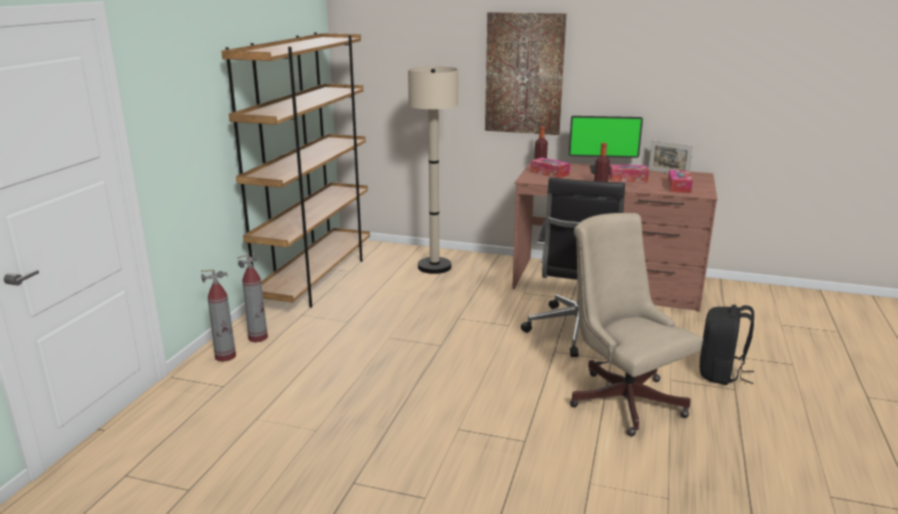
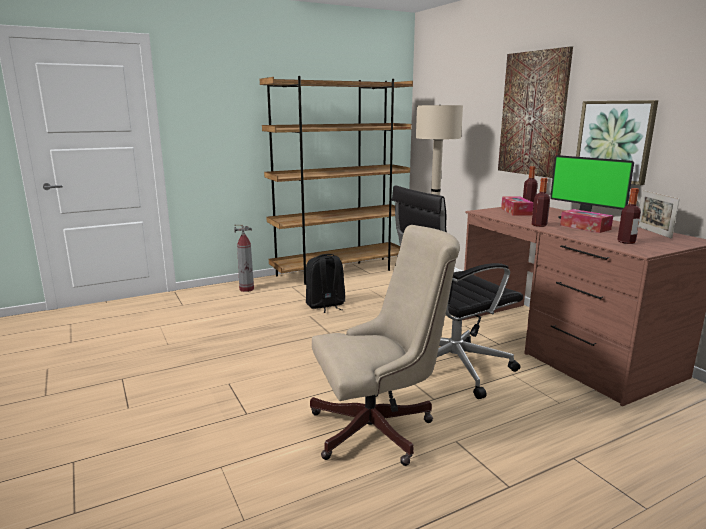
camera: 45 degrees right, 5 degrees down
(225, 356) = (214, 292): fire extinguisher -> none
(616, 99) = (614, 141): none -> picture
(622, 397) = (379, 429): beige office chair -> beige office chair turned 60 degrees clockwise
(678, 187) = (626, 242): tissue box -> bottle
(721, 374) = (523, 466): black backpack -> black backpack (325, 305)

